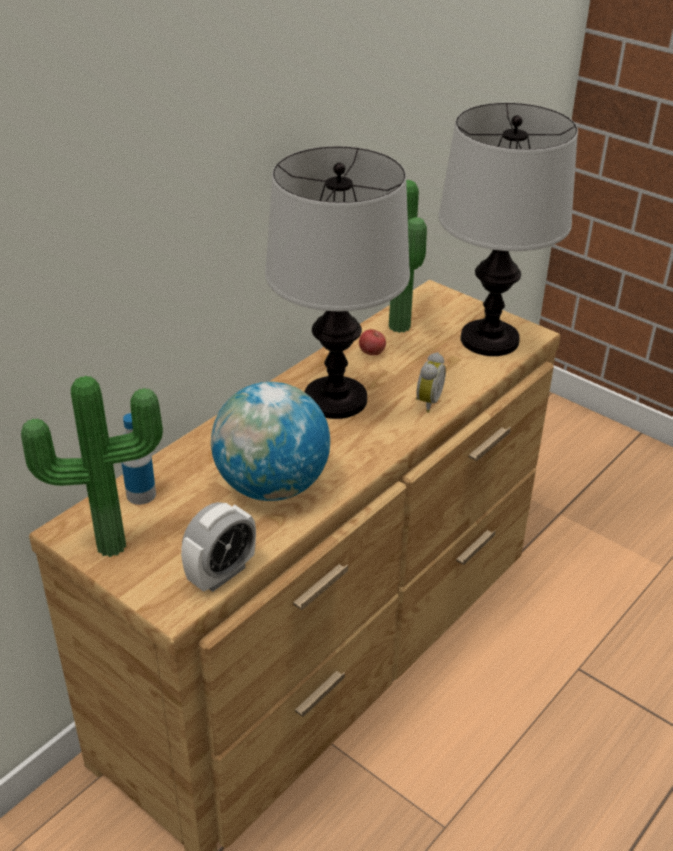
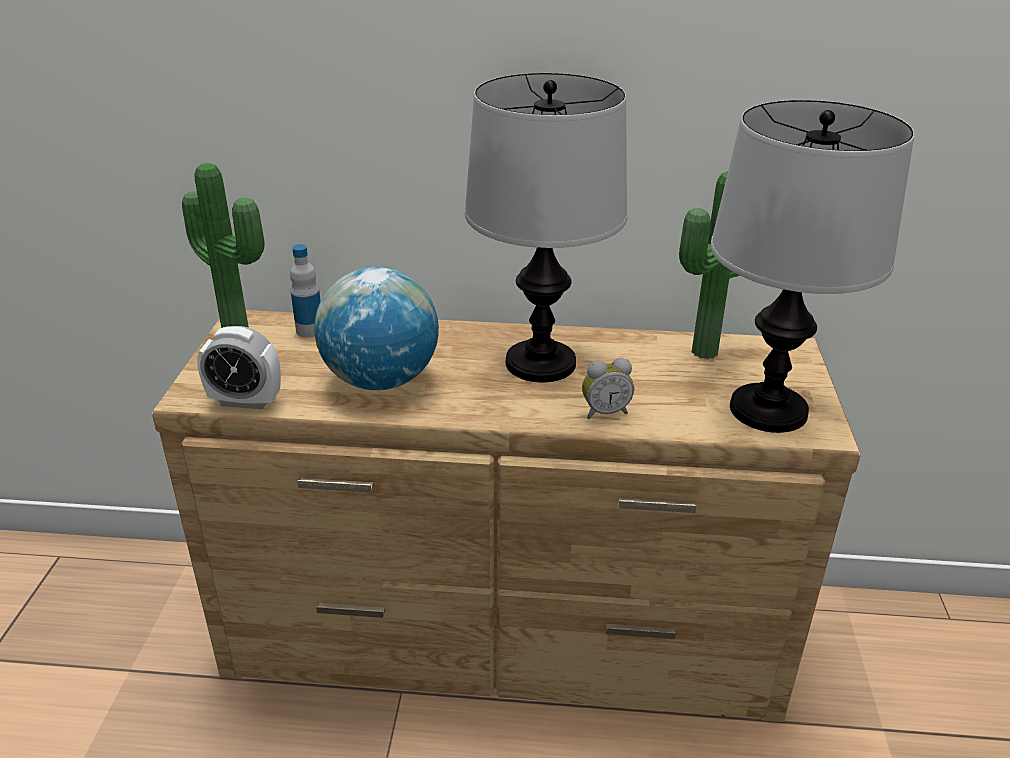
camera: 55 degrees right, 5 degrees down
(372, 353) = (638, 354): apple -> none

